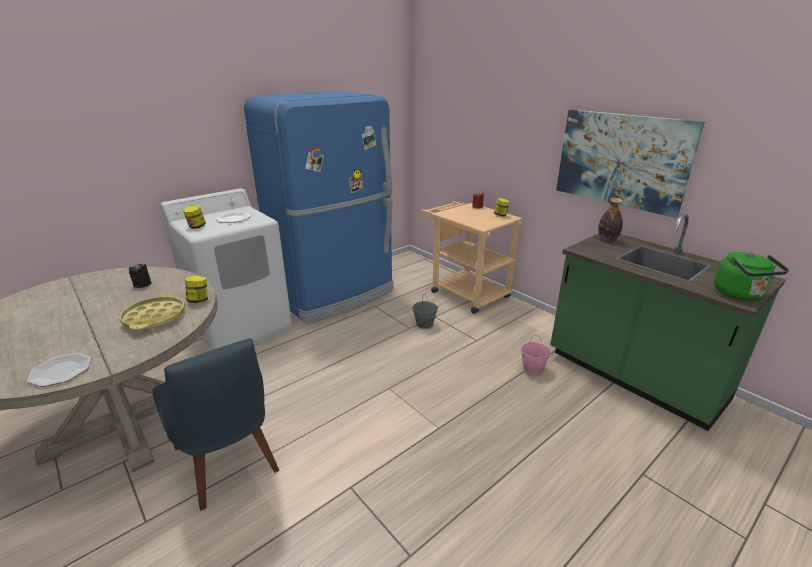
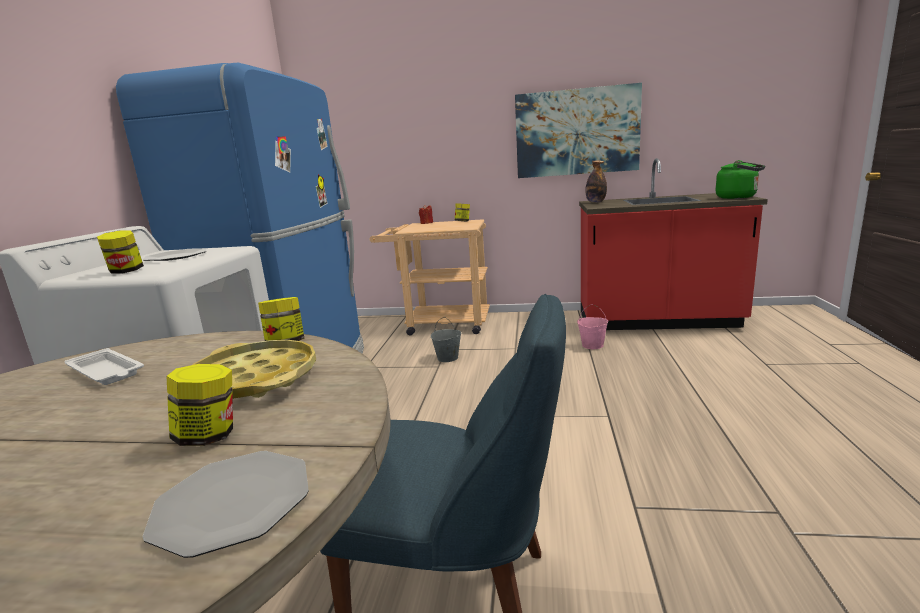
camera: 40 degrees left, 10 degrees down
(101, 339) = (209, 436): none -> jar
(142, 284) = (107, 372): black candle -> white tray
(633, 377) = (657, 321): green counter -> red counter

